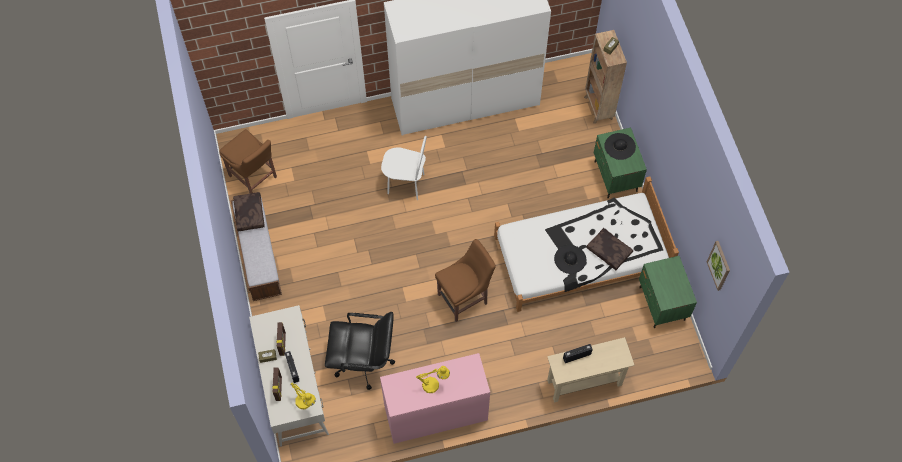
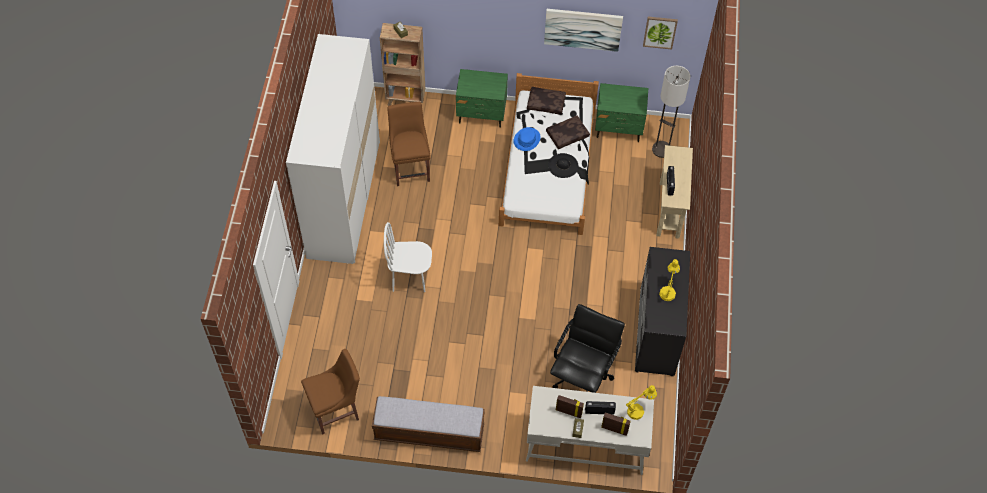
camera: 70 degrees left, 5 degrees down
(250, 214) = (398, 410): brown pillow -> brown pillow (546, 103)
(405, 184) = (410, 278): white chair -> white chair turned 120 degrees counterclockwise
(436, 413) = (656, 332): pink dresser -> black dresser
(465, 298) = (551, 270): brown chair -> brown chair (411, 167)
(585, 217) = (526, 139): none -> blue hat
(619, 146) = (475, 83): black hat -> none
(655, 353) = (662, 149): none -> floor lamp
(689, 195) = (583, 29): none -> picture

